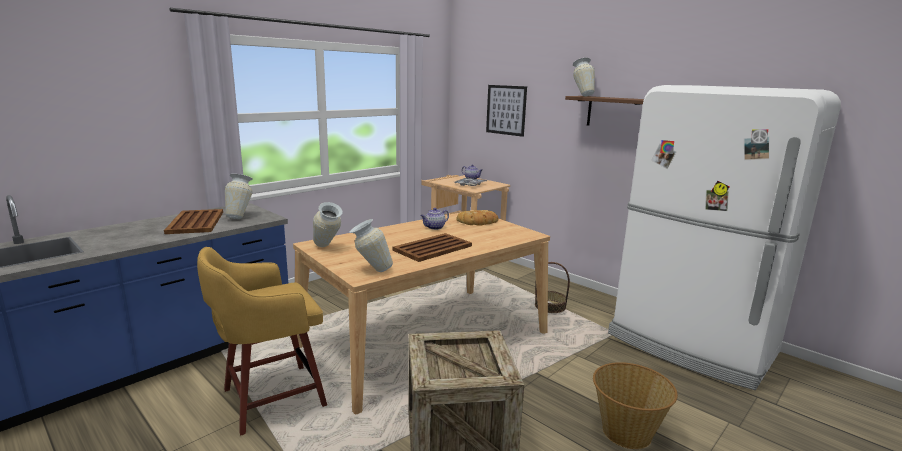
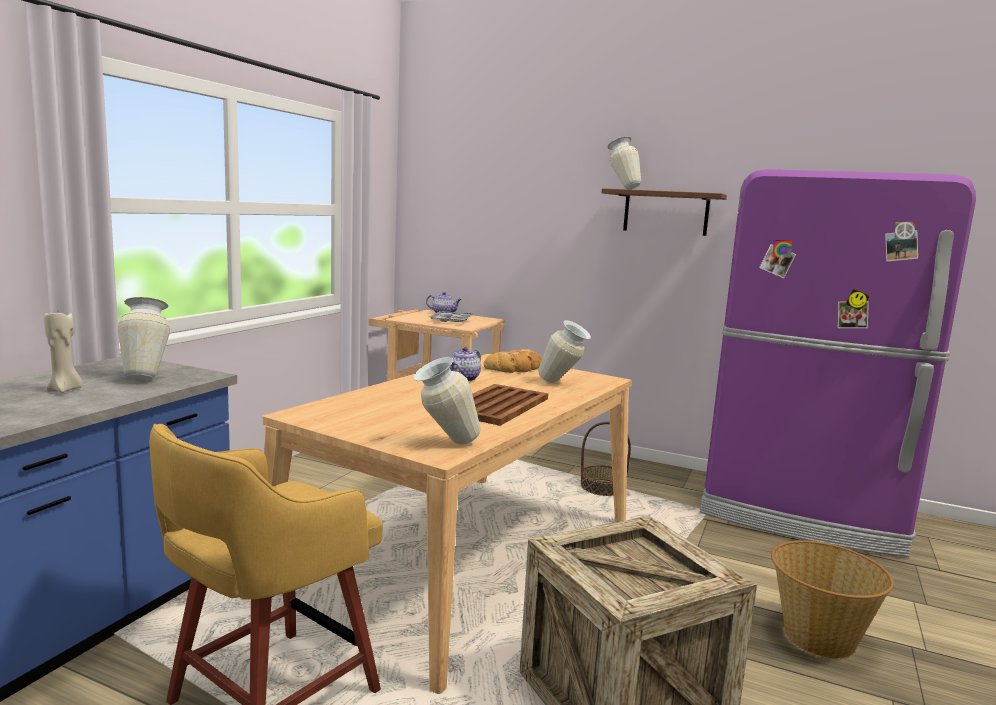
camera: 20 degrees left, 5 degrees down
(195, 222) = (65, 390): brown tray -> beige candle
(327, 249) = (334, 419): vase -> vase (562, 384)
(506, 110) = (494, 211): picture -> none
(691, 344) = (801, 513): white fridge -> purple fridge

